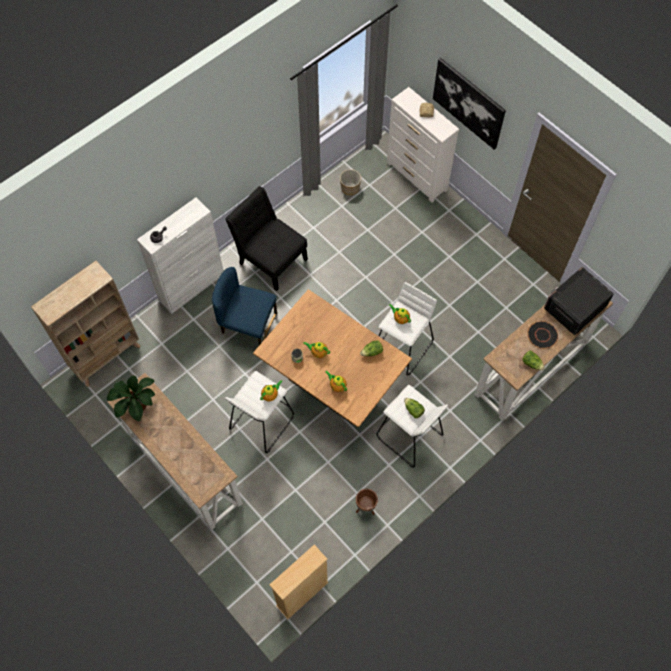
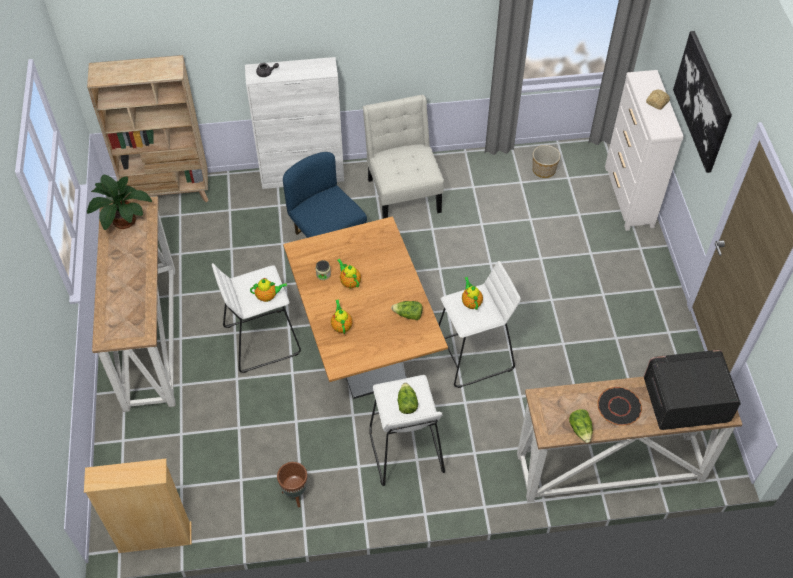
camera: 35 degrees right, 10 degrees down
(270, 258) = (403, 192): black chair -> white chair

